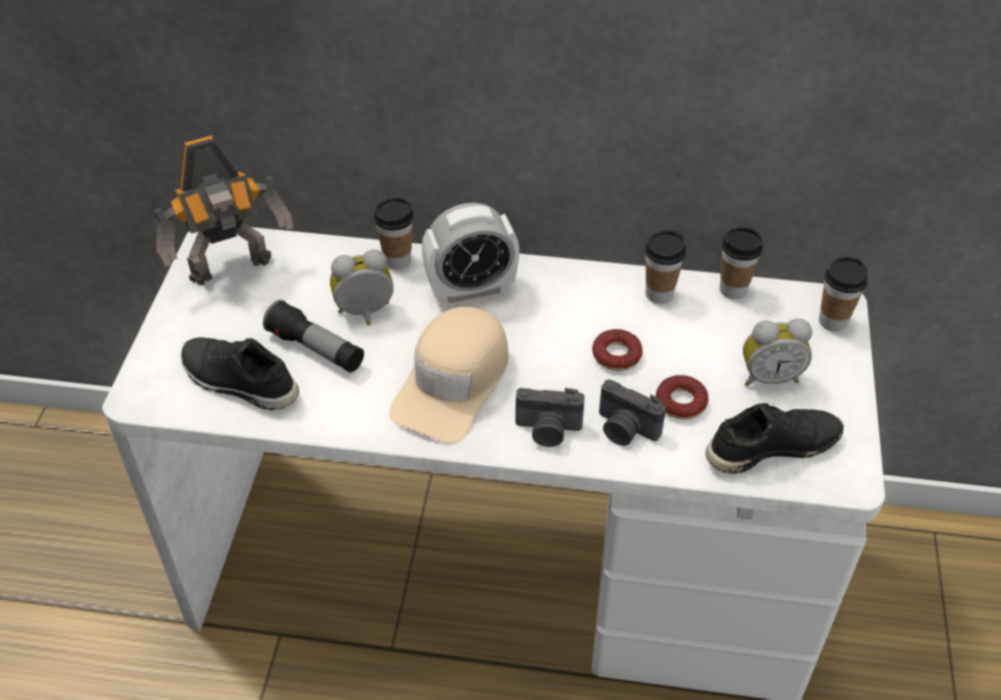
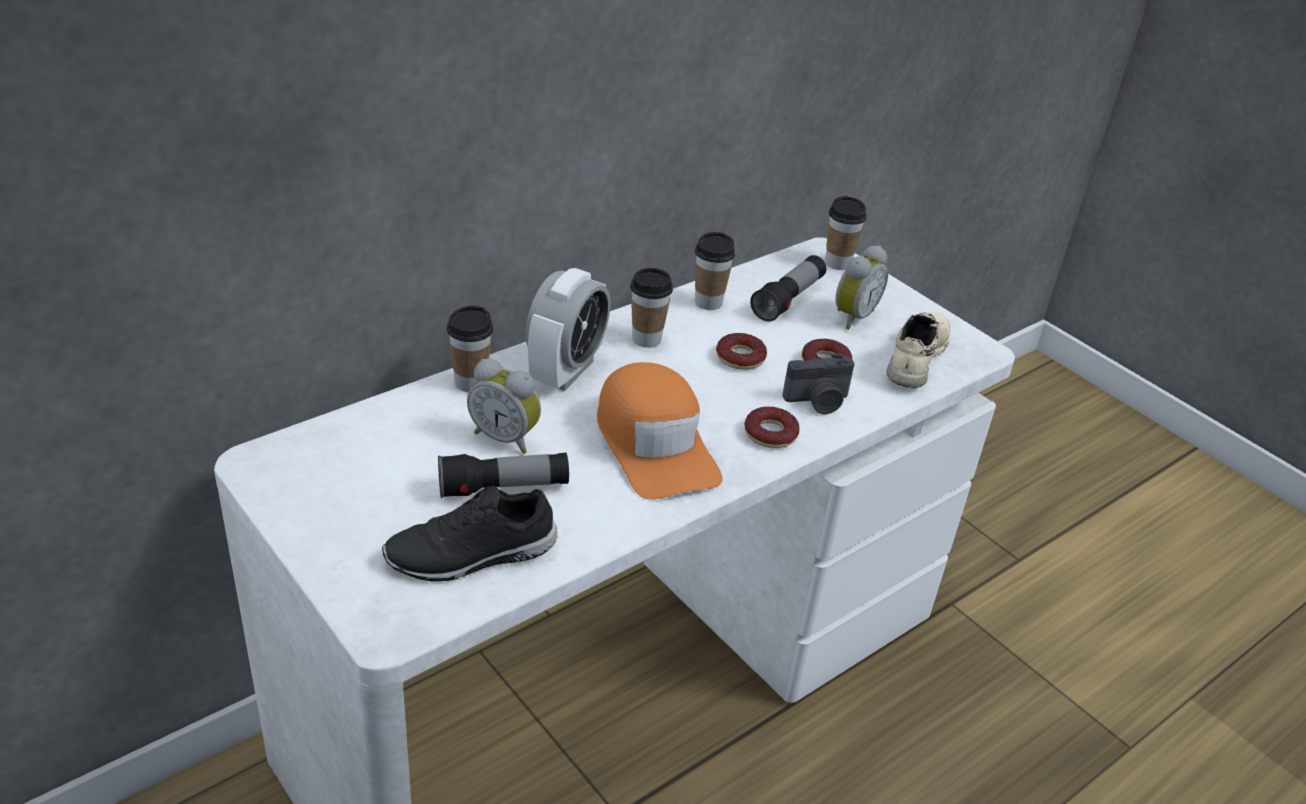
camera: 50 degrees left, 10 degrees down
(233, 270) = (321, 473): toy robot -> none
(365, 314) = (506, 437): alarm clock -> alarm clock turned 90 degrees counterclockwise
(453, 383) = (655, 444): beige cap -> orange cap
(548, 430) = (770, 434): camera -> donut
(733, 289) = (751, 275): cup -> cup (646, 339)
(733, 329) = (788, 299): none -> flashlight
(771, 446) = (914, 357): black shoe -> beige shoe

